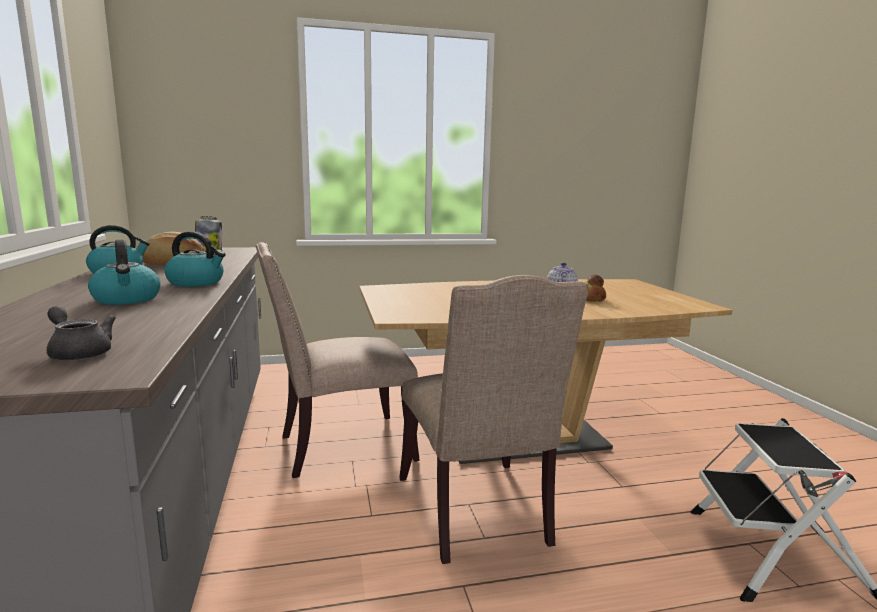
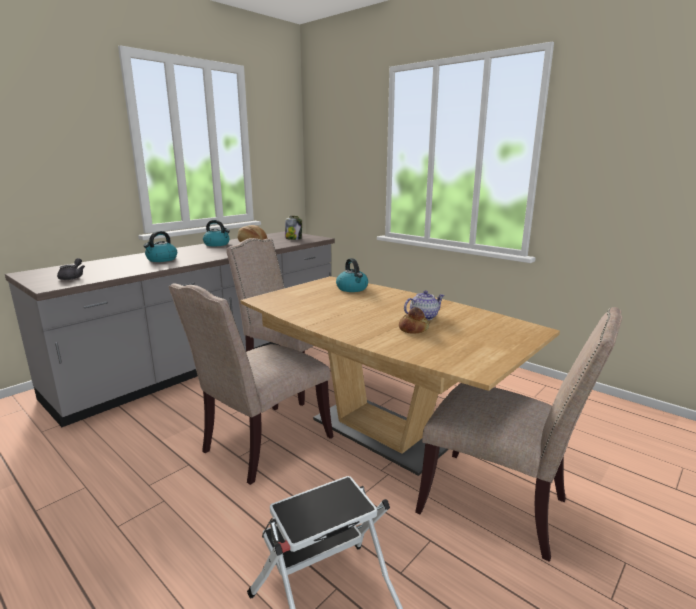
camera: 55 degrees right, 5 degrees up
(197, 282) = (210, 256): kettle -> kettle (352, 288)
(672, 435) = (500, 505): none -> beige chair

